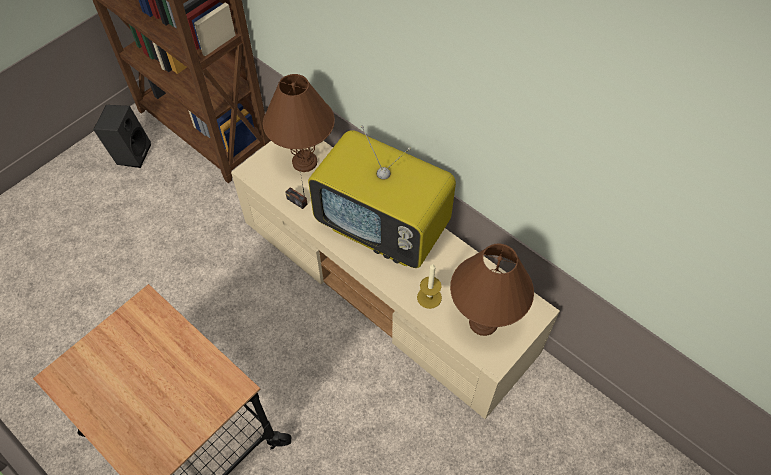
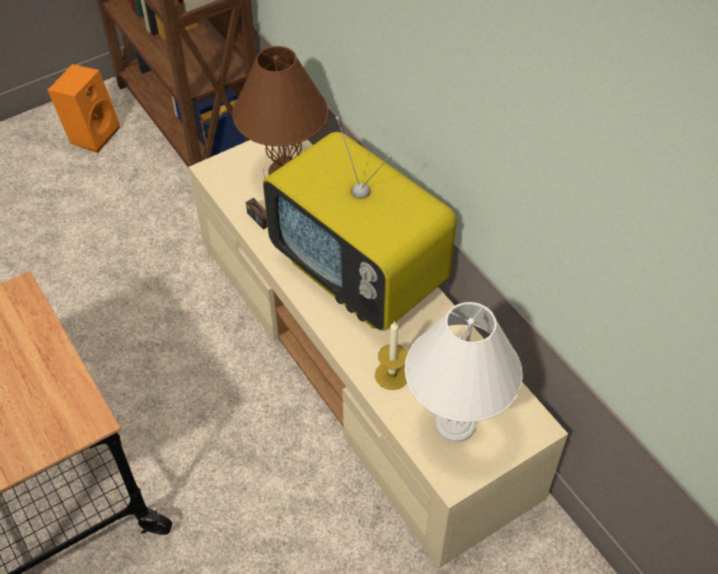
camera: 15 degrees right, 5 degrees down
(131, 153) = (92, 134): black speaker -> orange speaker
(484, 322) = (456, 424): brown table lamp -> white table lamp

